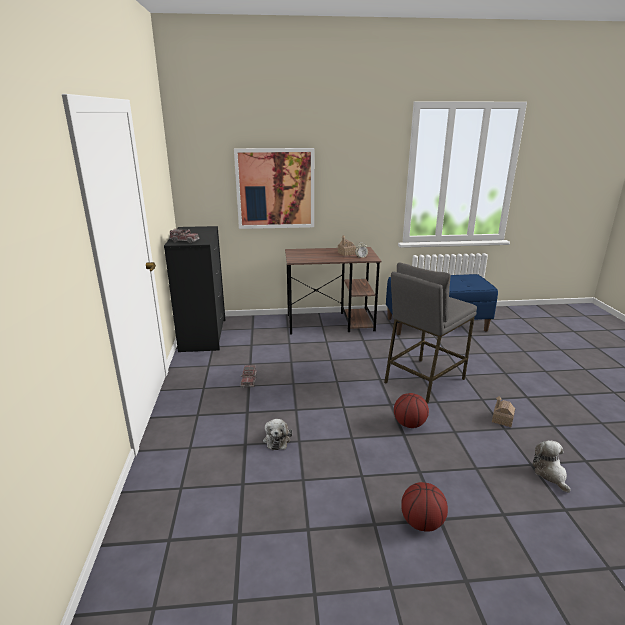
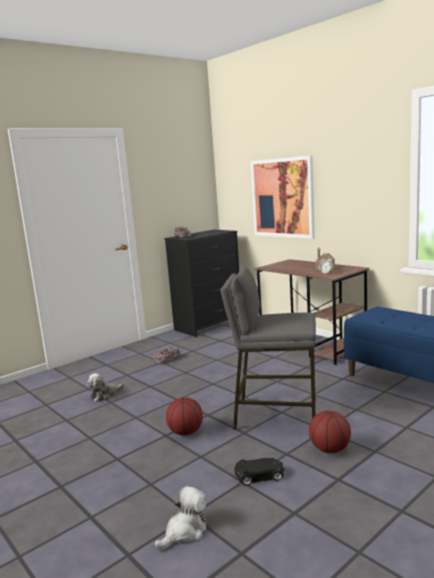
camera: 55 degrees right, 10 degrees down
(421, 522) = (51, 479): basketball -> basketball (330, 449)
(502, 419) = (260, 476): toy house -> black toy car

